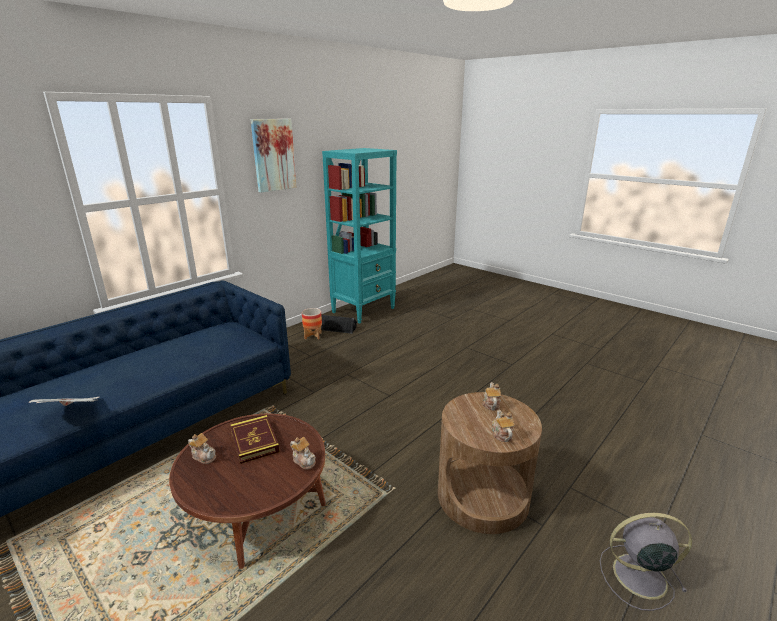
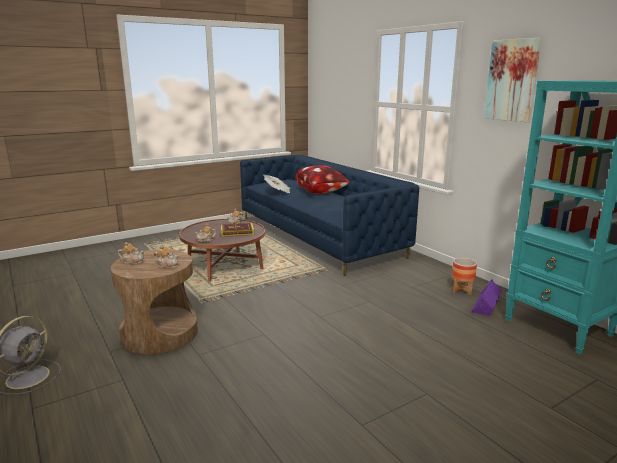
camera: 105 degrees right, 5 degrees down
(110, 367) = (321, 192): none -> pillow
(336, 328) = (487, 304): black speaker -> purple speaker

